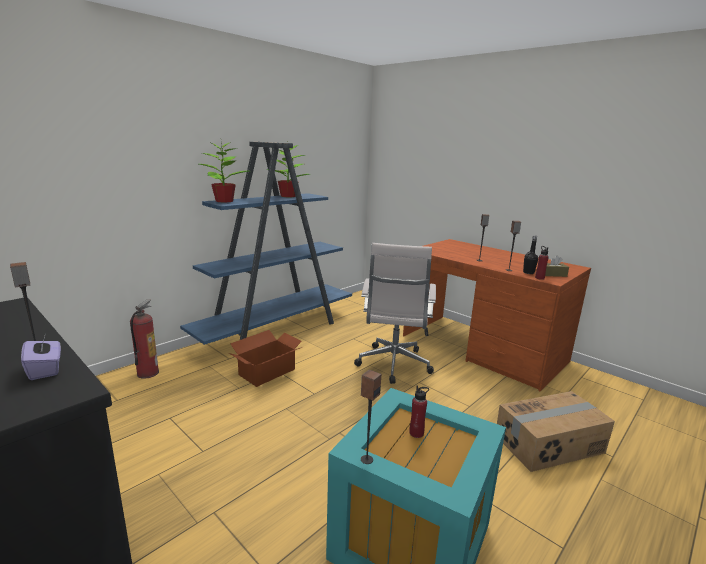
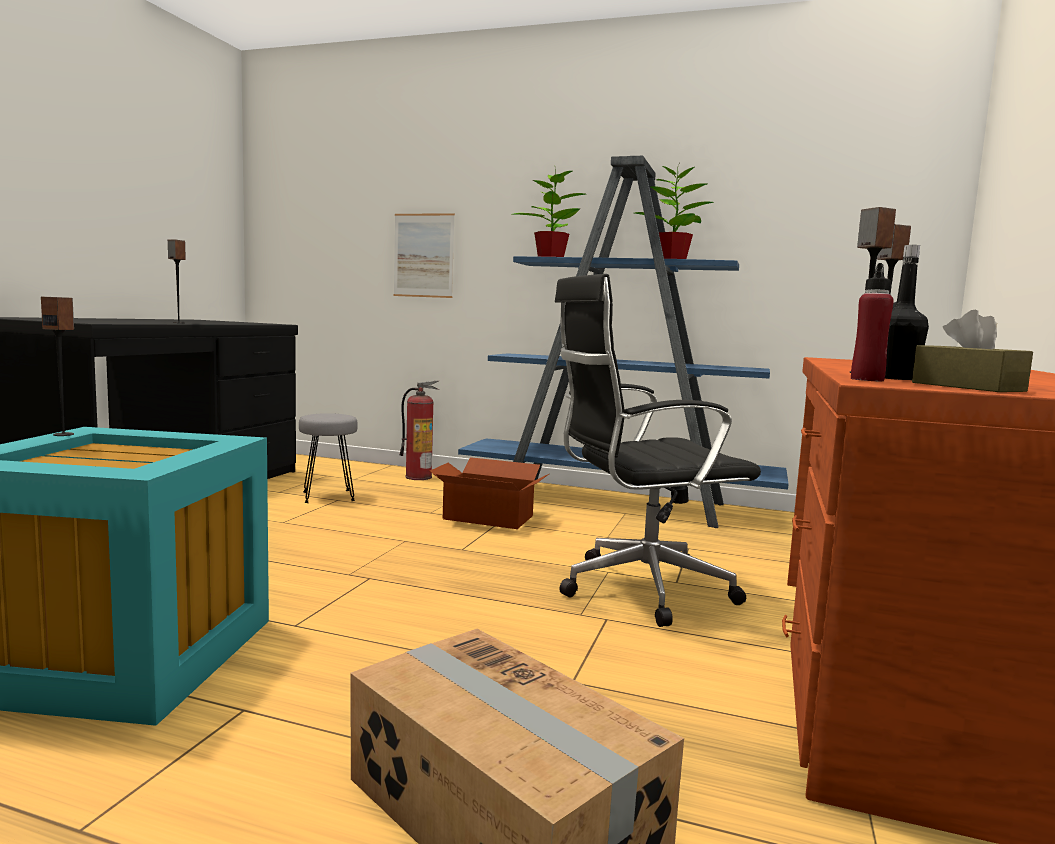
camera: 65 degrees right, 10 degrees down
(45, 369) = (136, 322): purple tissue box -> none
(97, 202) = (423, 255): none -> picture
(156, 420) = (328, 497): none -> grey stool
(393, 365) = (638, 590): white office chair -> black office chair
(416, 433) = (143, 457): red bottle -> none

